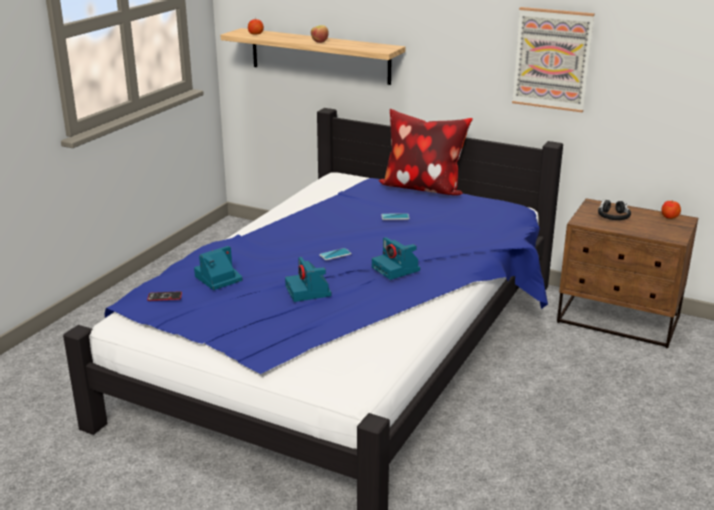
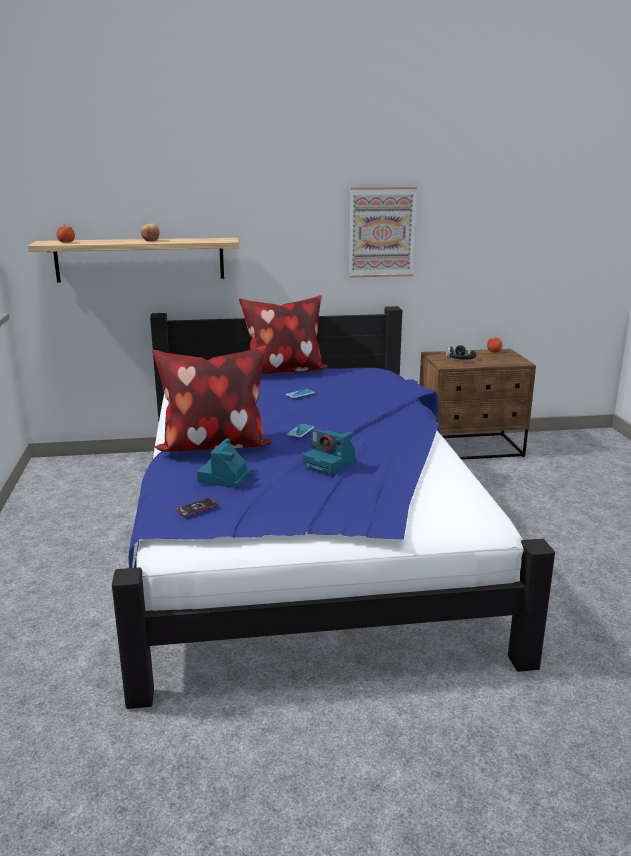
camera: 35 degrees left, 5 degrees down
(252, 249) = (213, 446): none -> pillow
(396, 269) = (372, 427): camera -> none

